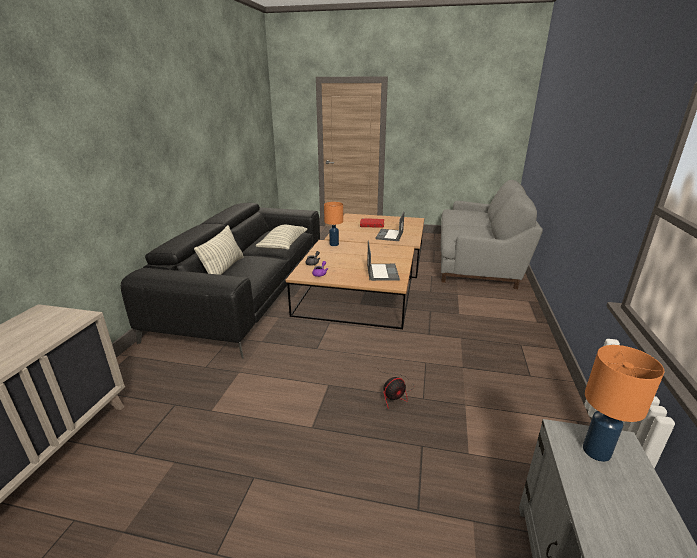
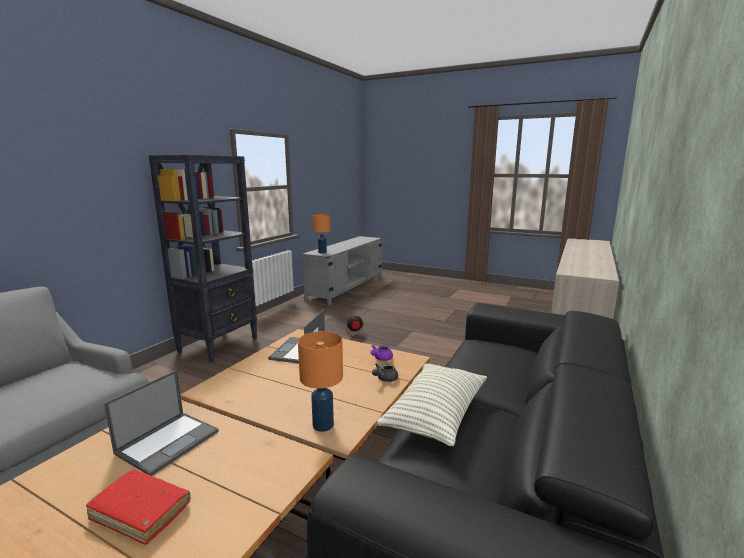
camera: 165 degrees left, 10 degrees down
(224, 270) = (523, 368): pillow -> none
(527, 351) = (219, 345): none -> black bookcase

